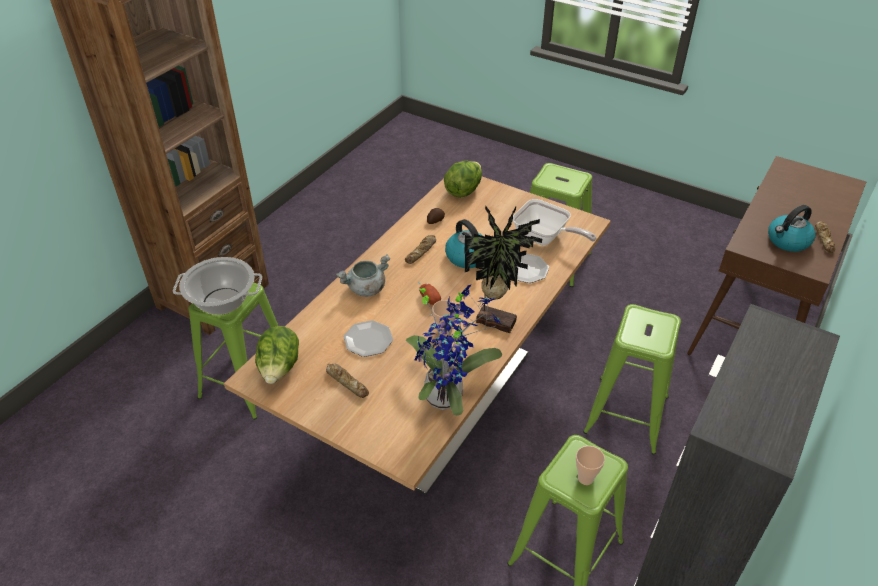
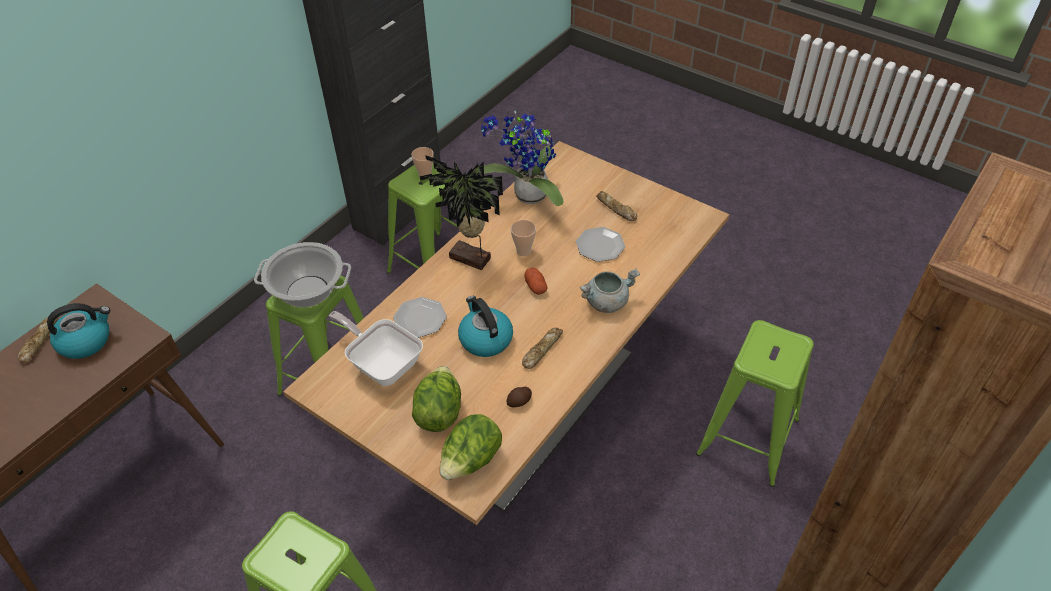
camera: 175 degrees left, 5 degrees up
(222, 302) = (776, 345): cooking pot -> cooking pot (308, 291)
(280, 369) = (681, 223): lettuce -> lettuce (439, 412)

